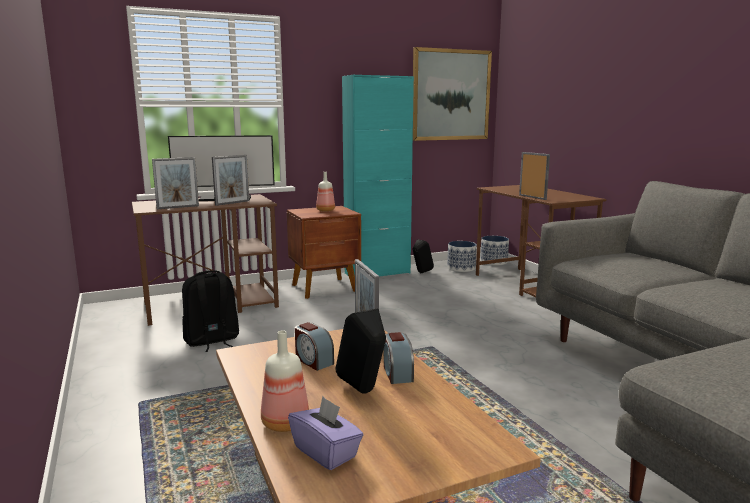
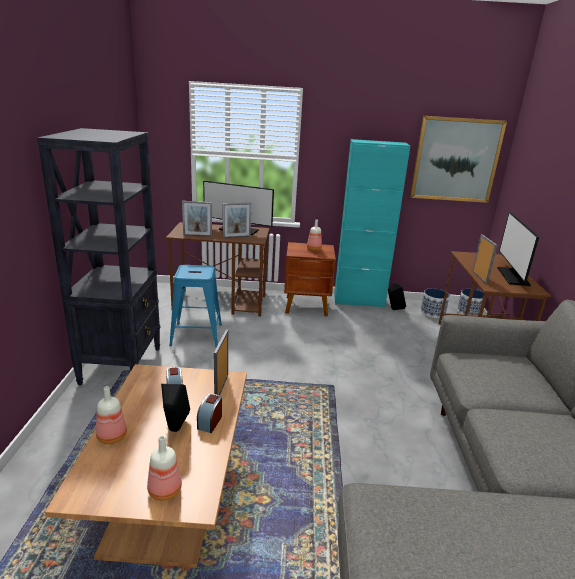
camera: 25 degrees right, 10 degrees up
(129, 397) = (122, 365): none -> black bookcase
(211, 341) = (197, 334): black backpack -> blue stool
(326, 452) = (110, 466): purple tissue box -> none
(435, 450) = (164, 491): none -> bottle
(557, 194) = (513, 276): none -> monitor

